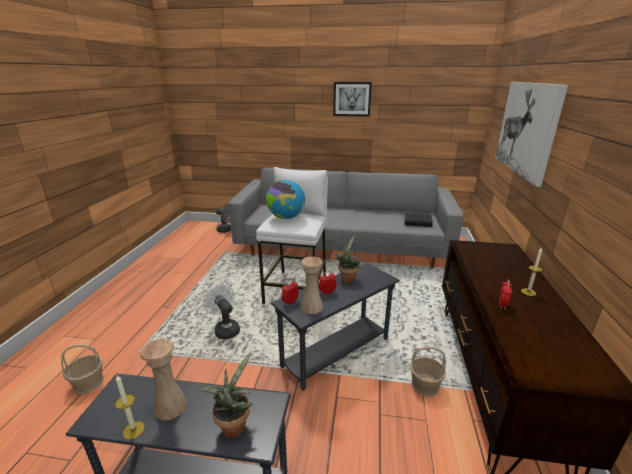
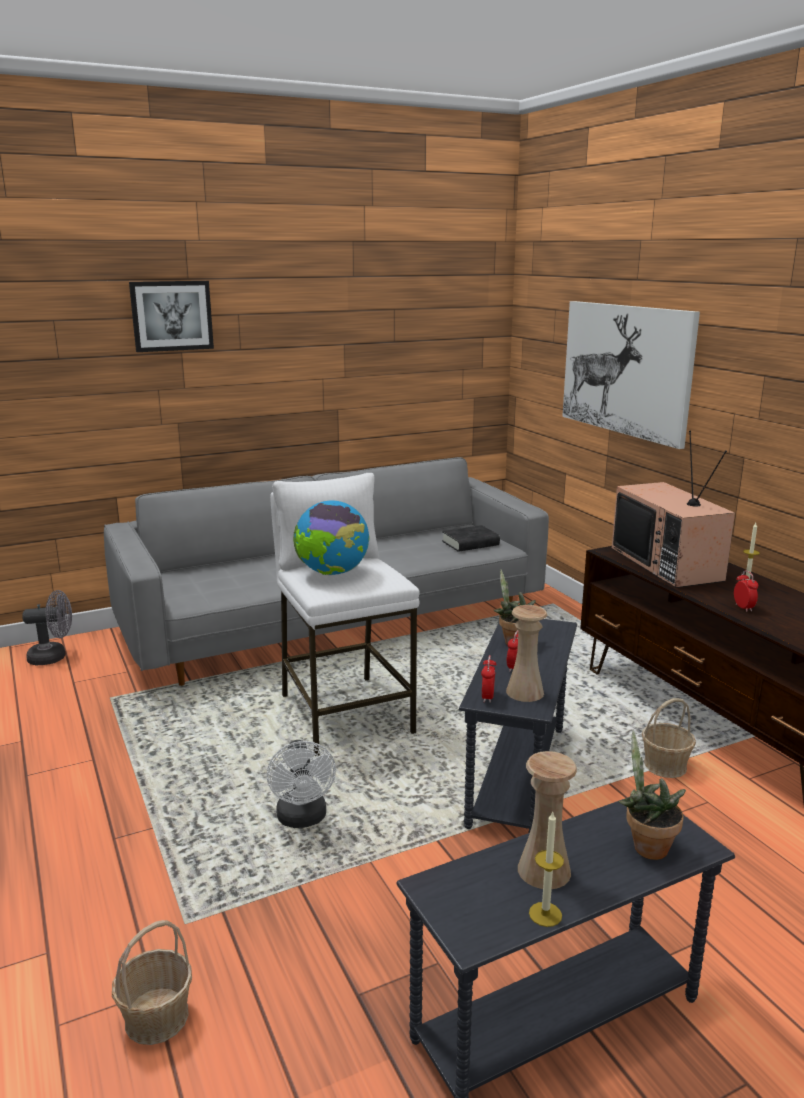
camera: 35 degrees left, 5 degrees down
(225, 329) = (303, 819): white fan -> white fan turned 120 degrees counterclockwise
(352, 99) = (297, 337): picture -> picture (171, 315)
(491, 262) = (668, 564): none -> television

